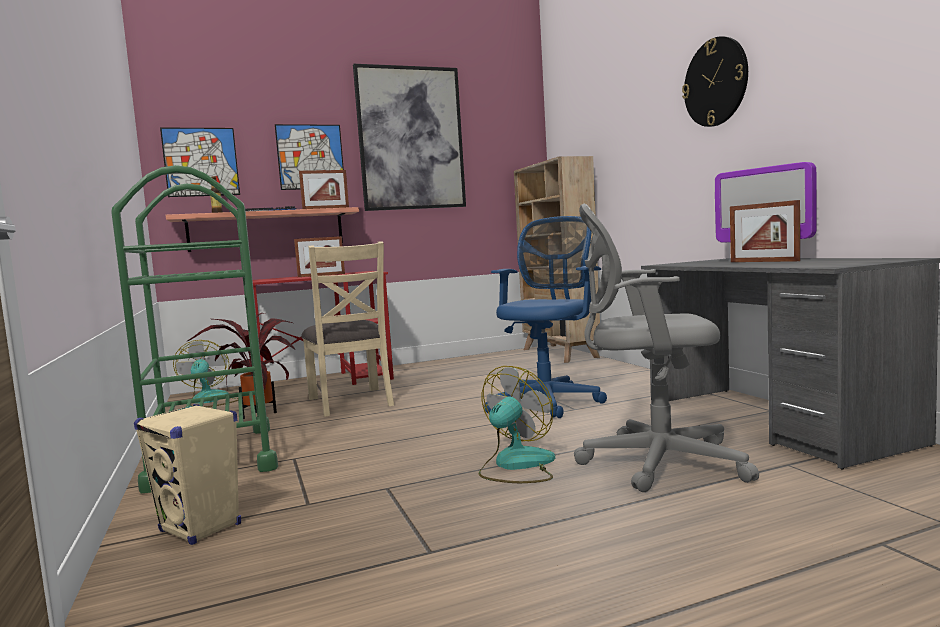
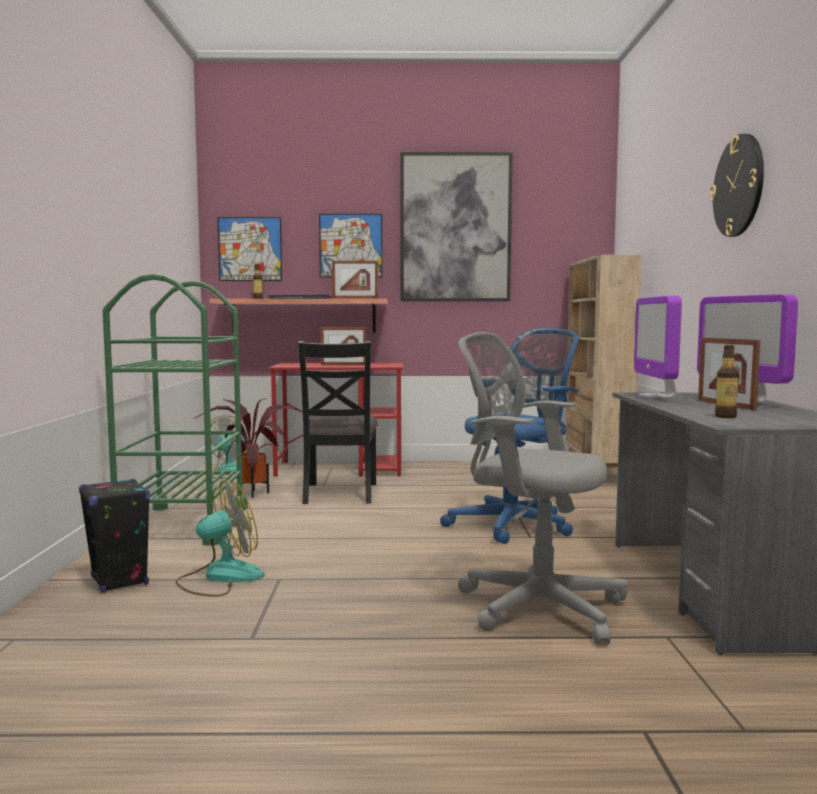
camera: 20 degrees right, 0 degrees up
(201, 528) = (119, 581): beige speaker -> black speaker
(351, 401) = (339, 493): beige chair -> black chair
(516, 465) = (405, 582): fan -> fan (220, 577)
(688, 263) = (656, 396): none -> monitor
(801, 264) = (725, 417): none -> bottle

